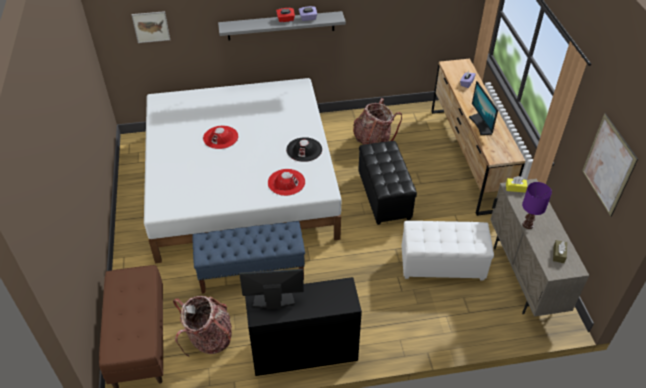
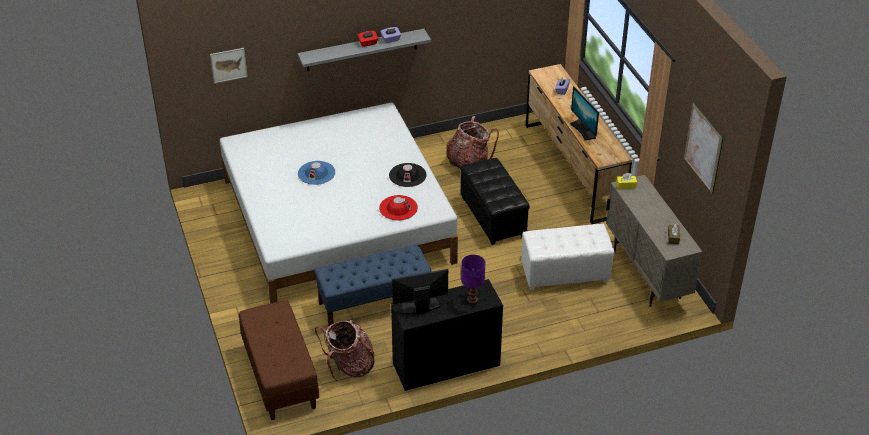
camera: 10 degrees left, 5 degrees down
(220, 137) = (316, 173): red hat -> blue hat
(528, 225) = (642, 216): purple table lamp -> purple table lamp (472, 300)

